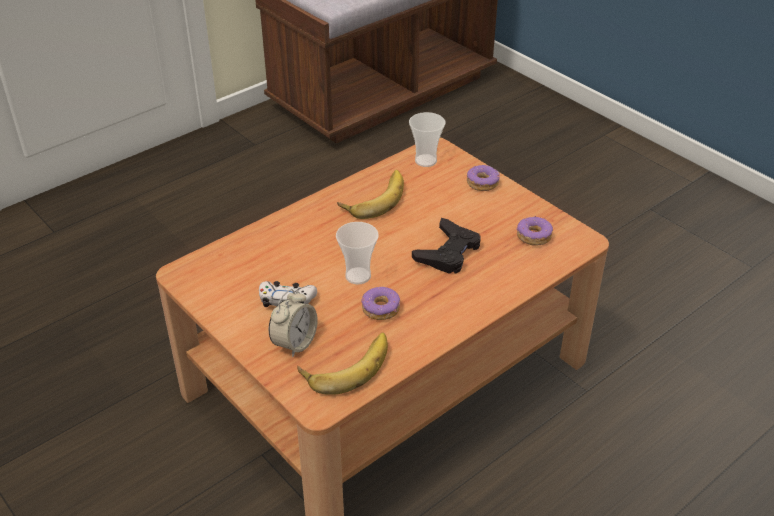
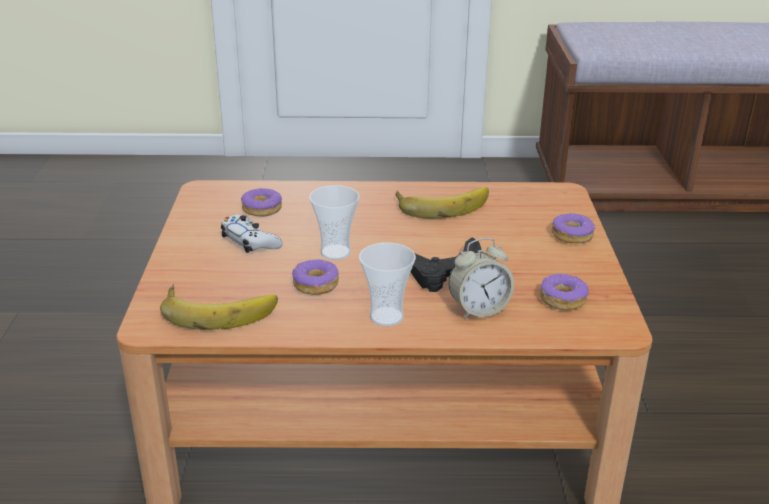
camera: 40 degrees right, 10 degrees down
(254, 267) = (262, 209): none -> donut
(294, 343) = (205, 273): alarm clock -> alarm clock (479, 310)
(425, 161) = (538, 197): cup -> cup (386, 317)

